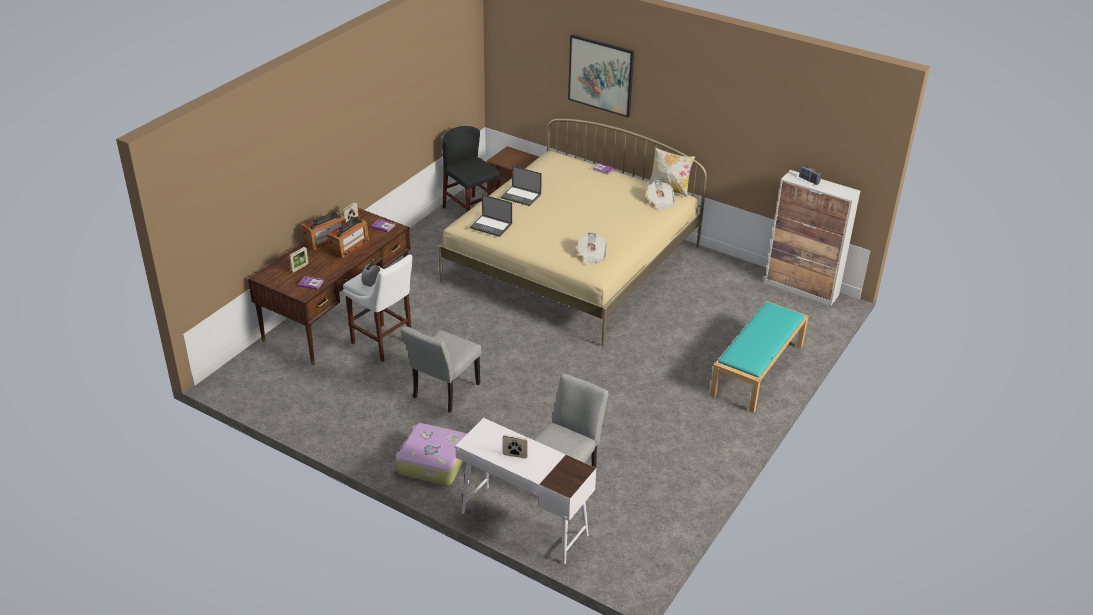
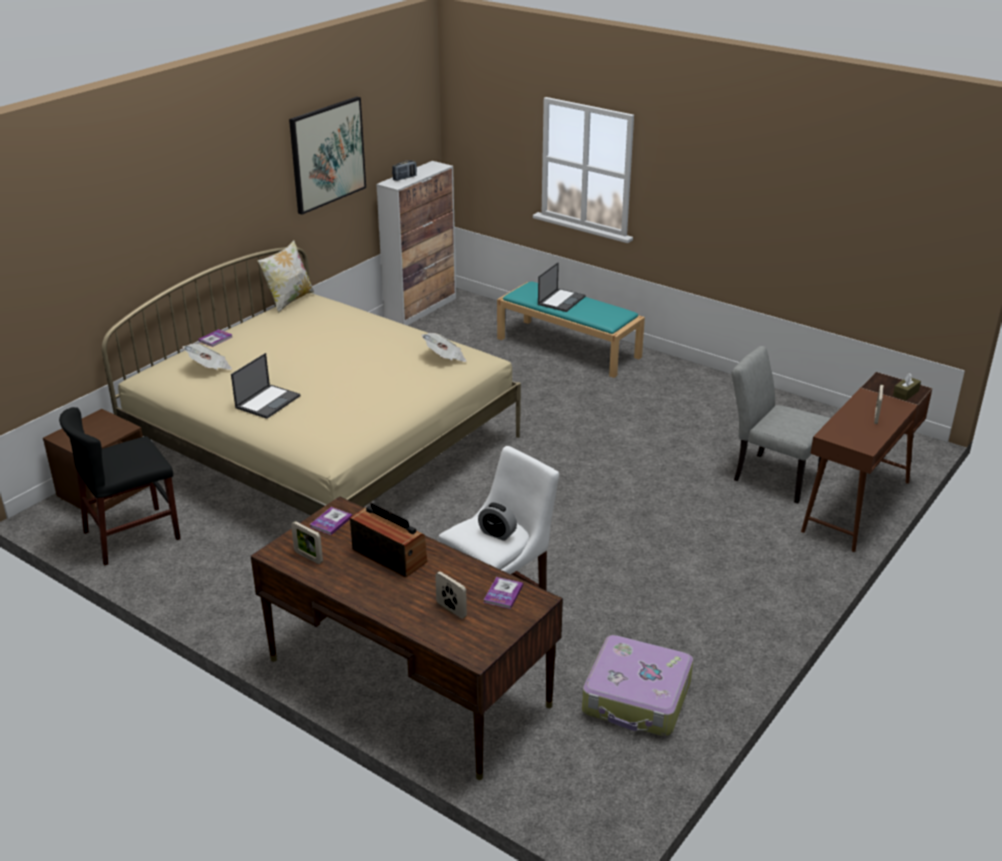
camera: 85 degrees left, 5 degrees down
(326, 240) = (361, 583): radio -> none
(432, 462) = (766, 575): suitcase -> suitcase (637, 698)
(443, 393) = (621, 566): grey chair -> none
(491, 226) = (348, 428): laptop -> laptop (561, 300)
(523, 523) = (856, 506): white desk -> brown desk
(557, 480) = (905, 393): none -> brown tissue box
(601, 75) = (151, 214): picture -> picture (327, 154)
(660, 202) = (323, 308): newspaper -> newspaper (209, 368)

